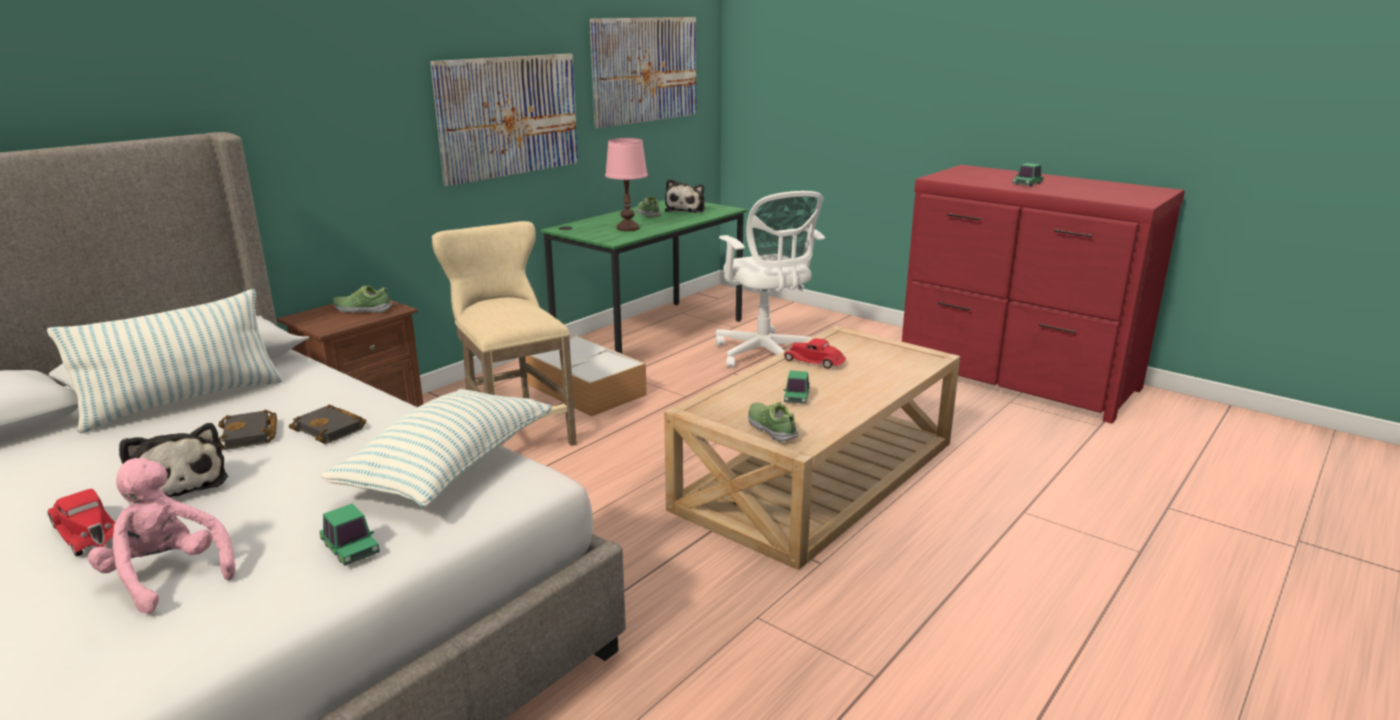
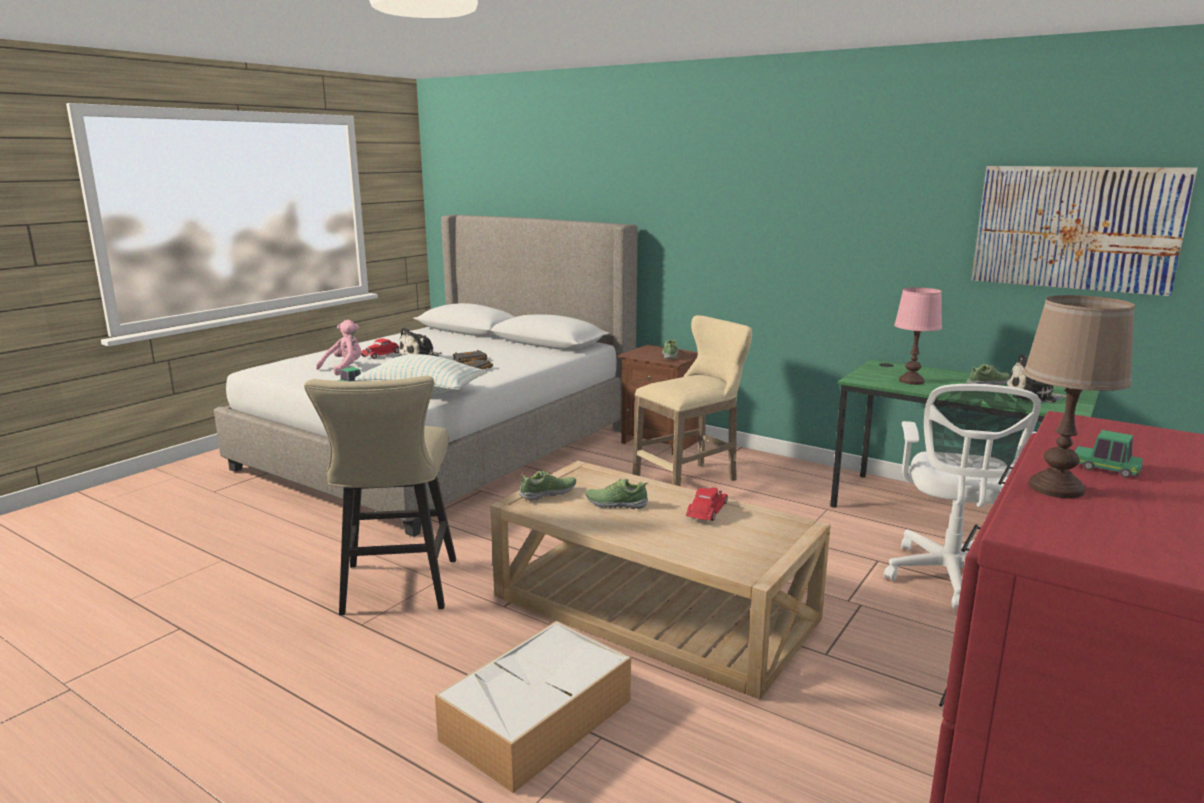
camera: 85 degrees right, 5 degrees down
(184, 402) = (511, 347): pillow -> none
(509, 116) = (861, 250): picture -> none
(586, 389) = (783, 496): storage box -> storage box (536, 721)
(765, 355) = (949, 578): white office chair -> white office chair turned 45 degrees counterclockwise
(786, 653) = (396, 591): none -> beige stool
(796, 397) = (616, 504): toy car -> shoe
(1067, 193) = (1055, 488): none -> brown table lamp

